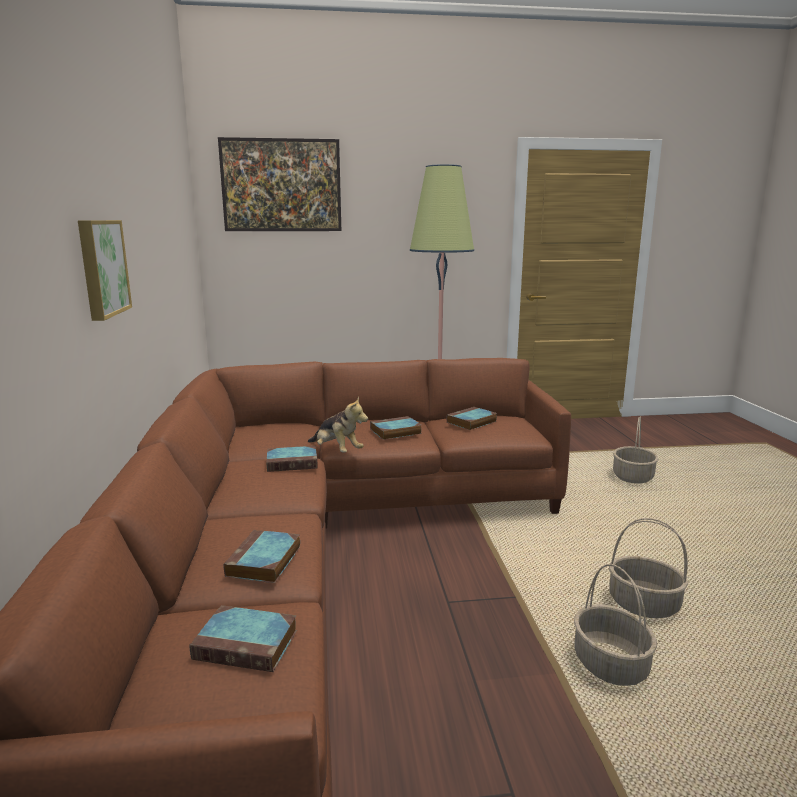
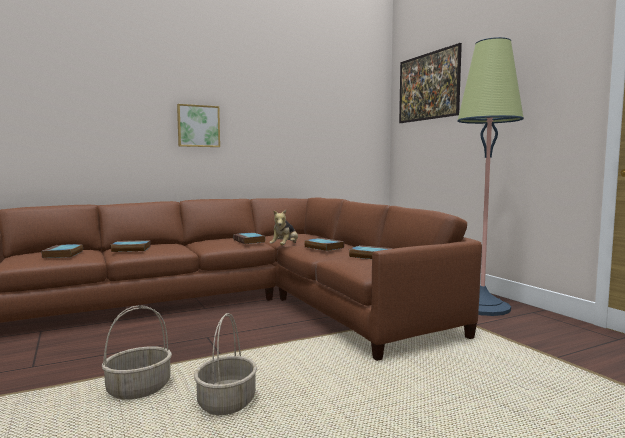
camera: 70 degrees right, 10 degrees down
(633, 477) = (541, 398): basket -> none

